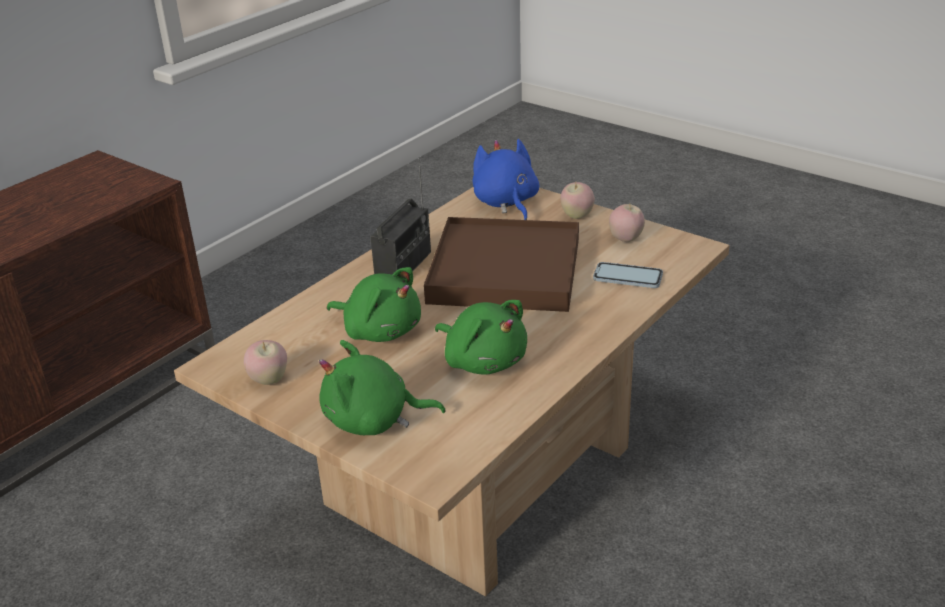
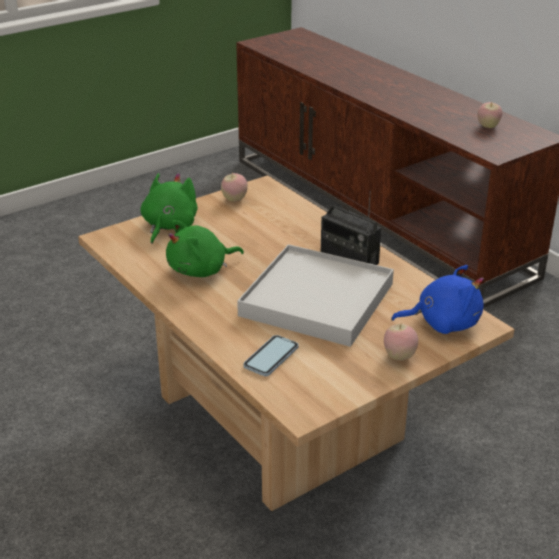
camera: 105 degrees right, 0 degrees up
(380, 330) = (265, 238): green plush toy -> none
(505, 270) = (317, 300): brown tray -> white tray
(625, 239) = (339, 374): apple -> apple (488, 126)

